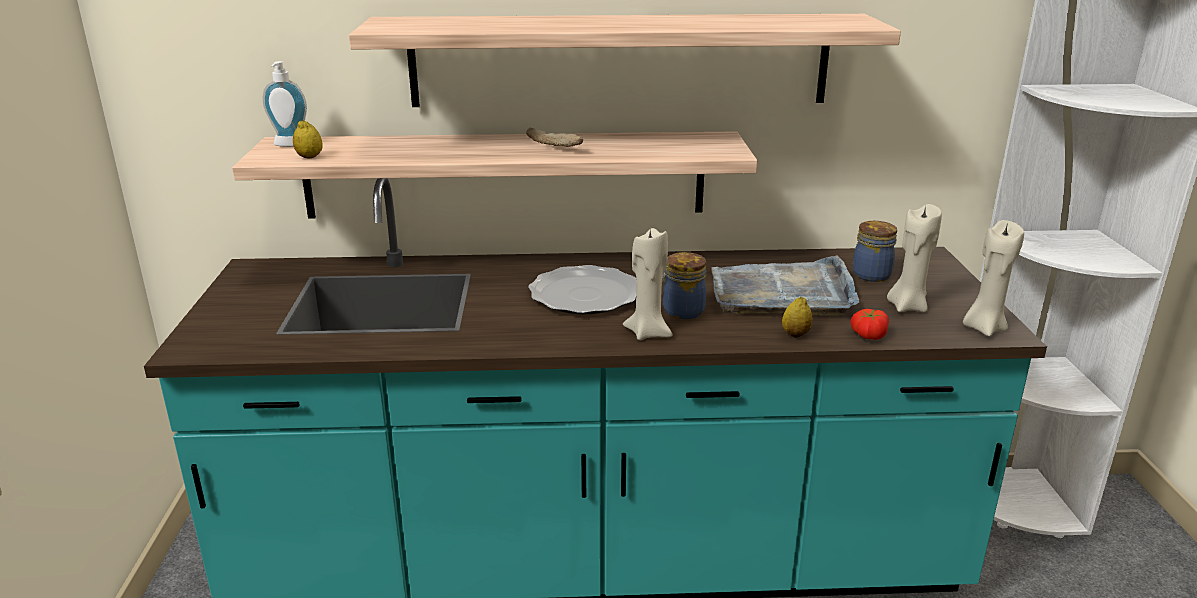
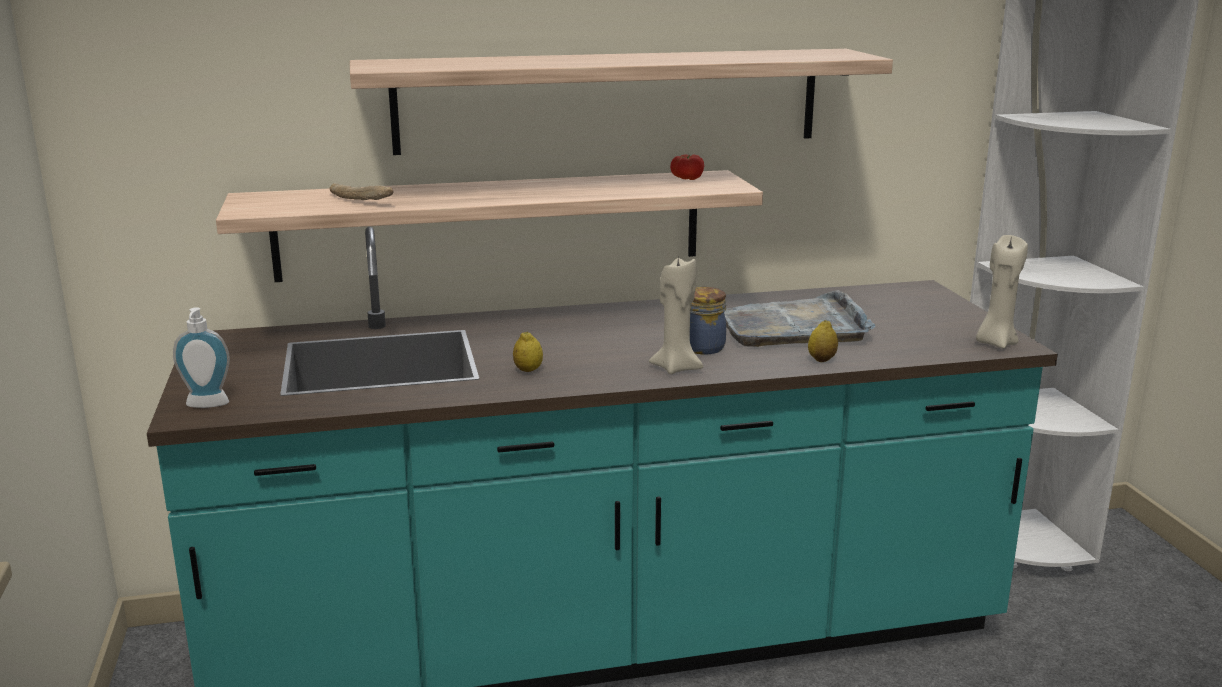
camera: 10 degrees left, 5 degrees down
(289, 145) = (264, 199): soap dispenser -> soap dispenser (206, 406)
(309, 157) = (296, 208): lemon -> lemon (528, 370)
(554, 145) = (551, 188): bread -> bread (361, 200)
(584, 294) = (595, 340): plate -> none
(867, 335) = (890, 356): tomato -> tomato (686, 178)
(872, 274) = (874, 306): jar -> none
(907, 306) = (918, 330): beige candle -> none

